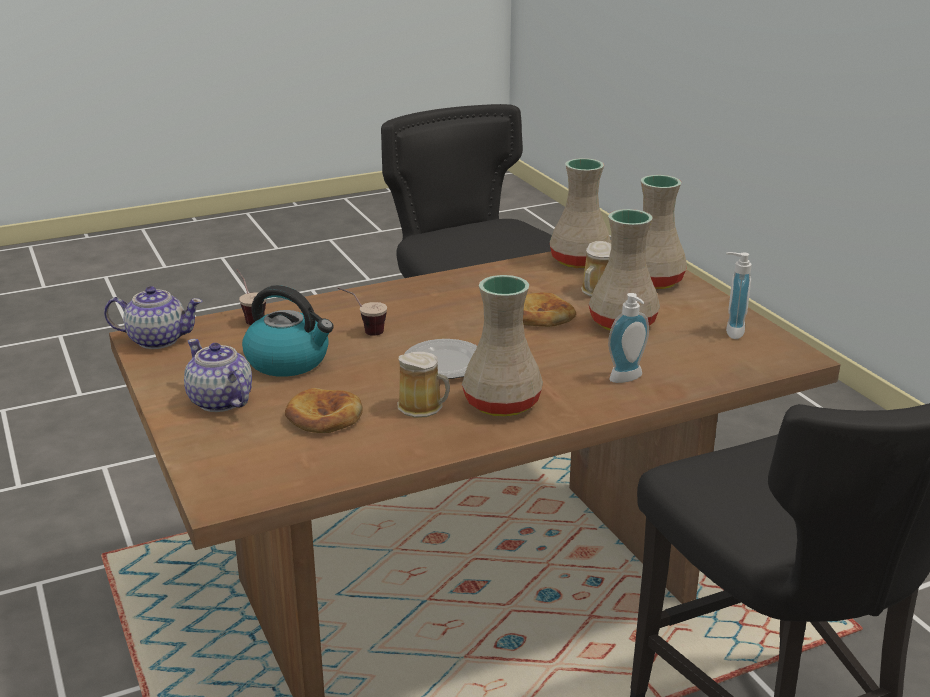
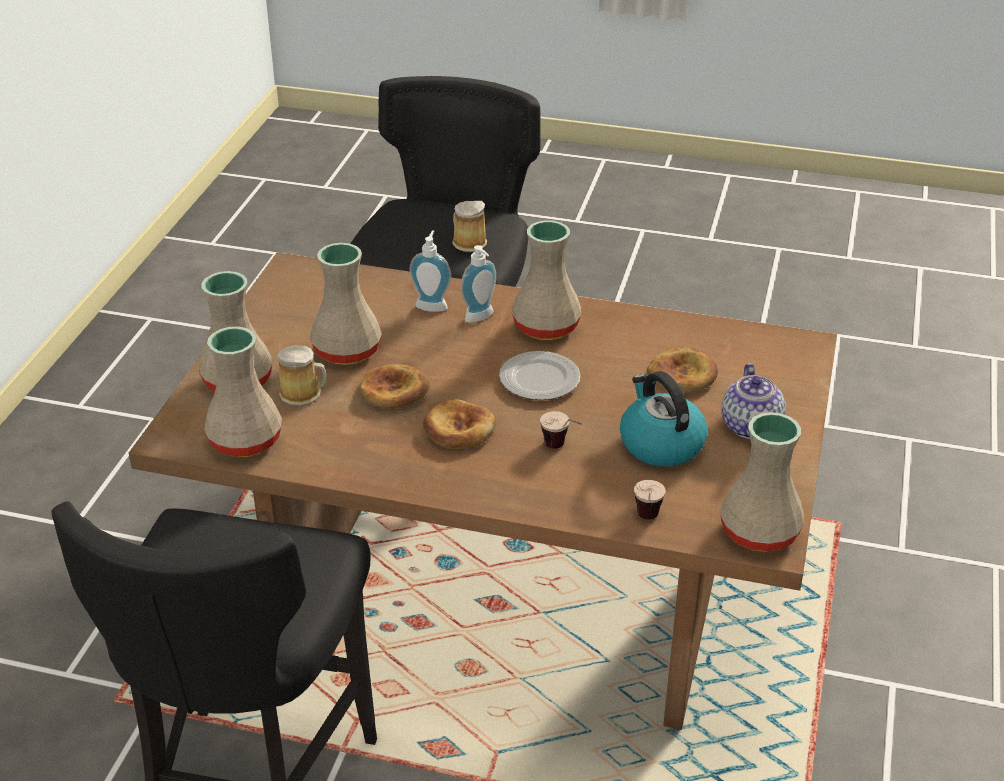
camera: 140 degrees left, 10 degrees up
(157, 340) = (760, 534): teapot -> beige vase
(423, 407) = (603, 349): mug -> mug (467, 242)
(455, 314) = (459, 430): none -> bread
(730, 331) = (288, 306): soap dispenser -> soap dispenser (481, 318)

